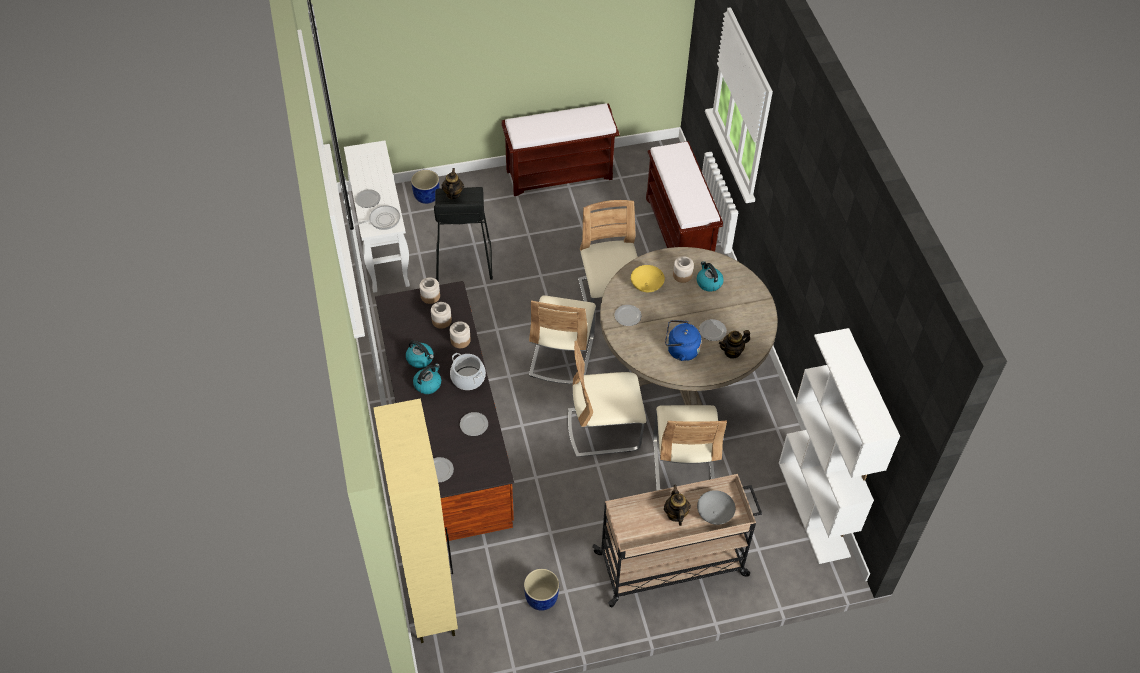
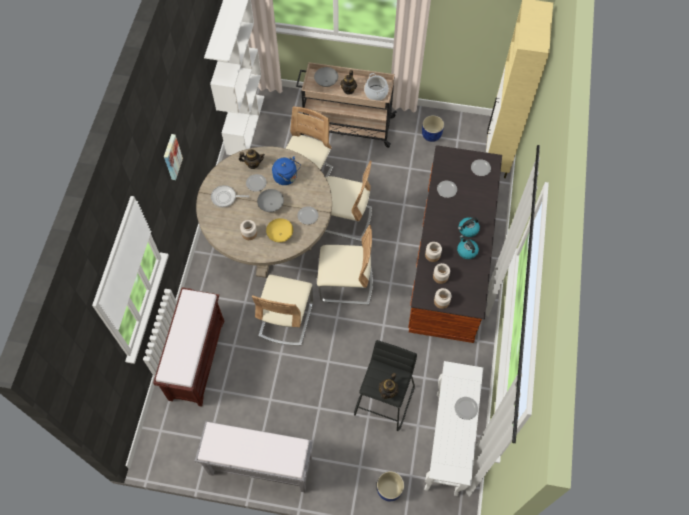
camera: 155 degrees left, 10 degrees up
(382, 220) = (459, 379): frying pan -> frying pan (225, 197)
(468, 378) = (438, 224): cooking pot -> cooking pot (376, 93)
(560, 174) = (259, 466): brown bench -> grey bench
(561, 356) = (346, 284): beige chair -> beige chair turned 60 degrees clockwise
(678, 312) = (270, 205): none -> grey bowl
(708, 282) = (234, 220): kettle -> none
(794, 217) = (171, 157): none -> picture

